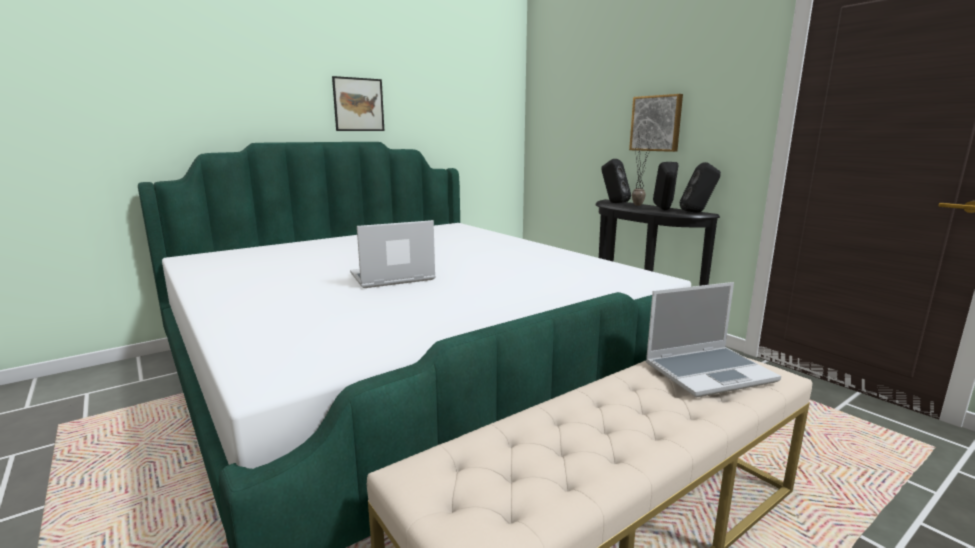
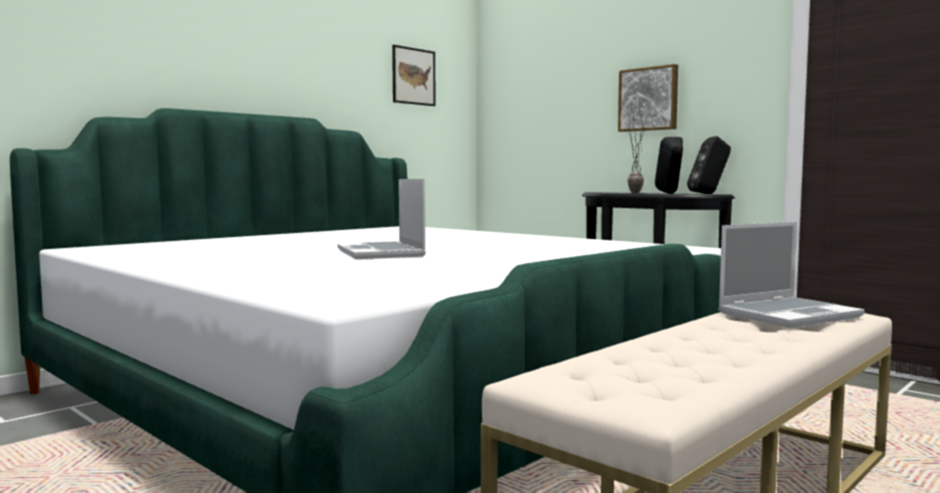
camera: 10 degrees left, 10 degrees down
(358, 104) = (287, 72): picture -> picture (413, 76)
(391, 277) = (382, 253): laptop -> laptop turned 75 degrees counterclockwise
(613, 203) = (604, 192): black speaker -> none

